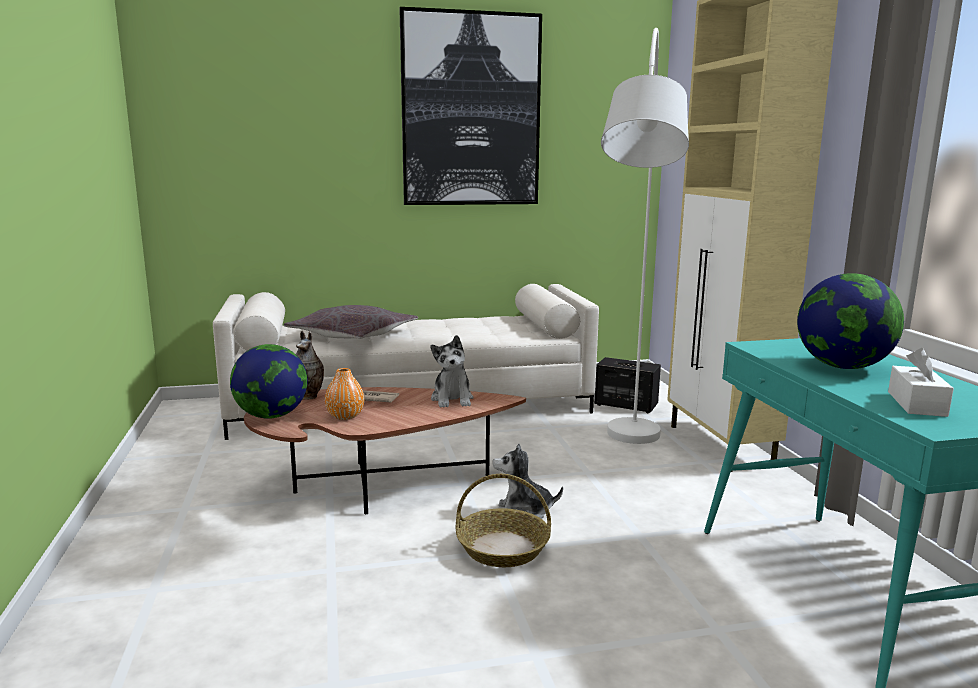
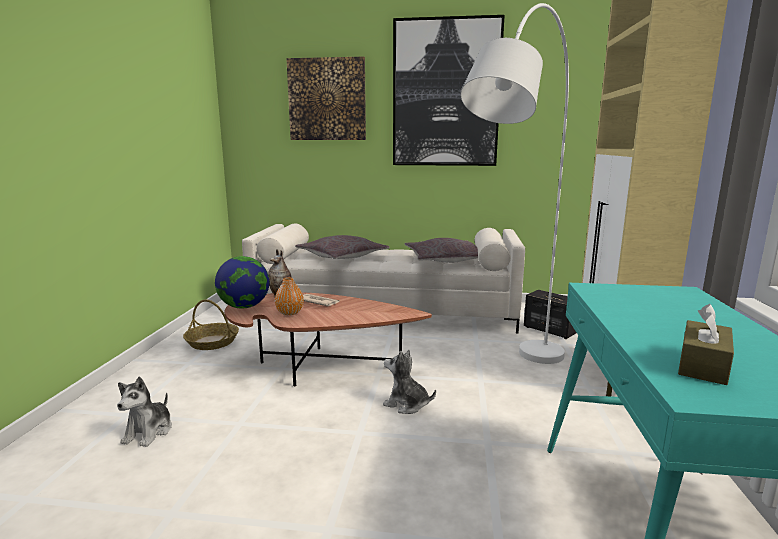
camera: 20 degrees right, 0 degrees up
(306, 113) = (327, 99): none -> picture
(452, 399) = (375, 309): plush toy -> plush toy (149, 432)
(492, 329) = (444, 260): none -> grey pillow
(503, 548) = (369, 431): basket -> basket (212, 342)
(842, 367) = (661, 316): globe -> none
(916, 404) = (703, 365): white tissue box -> brown tissue box

